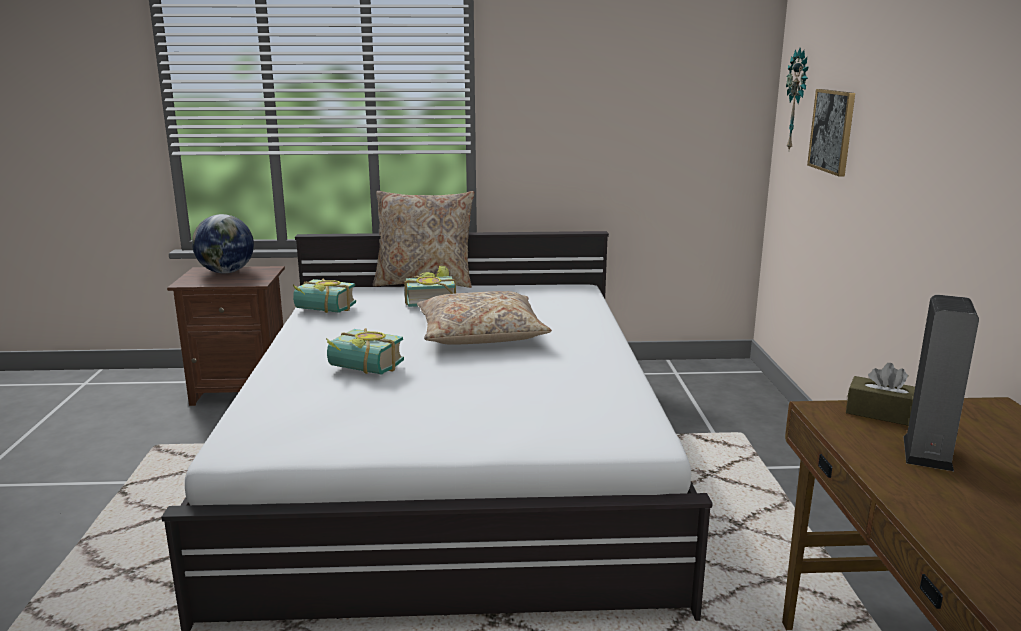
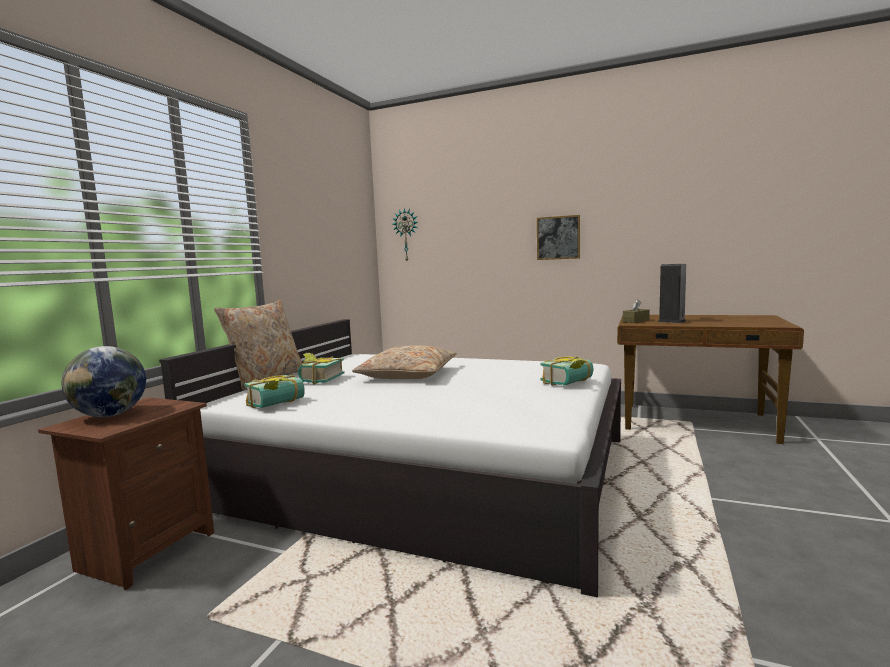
camera: 65 degrees left, 10 degrees down
(362, 370) = (441, 397): book -> book (571, 383)
(832, 131) = (449, 244): picture -> picture (558, 237)

